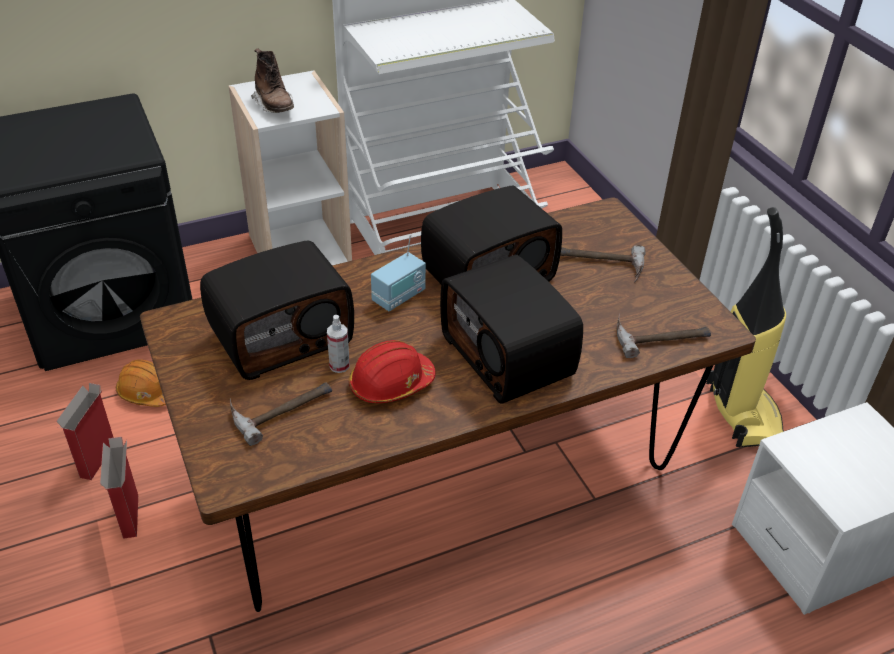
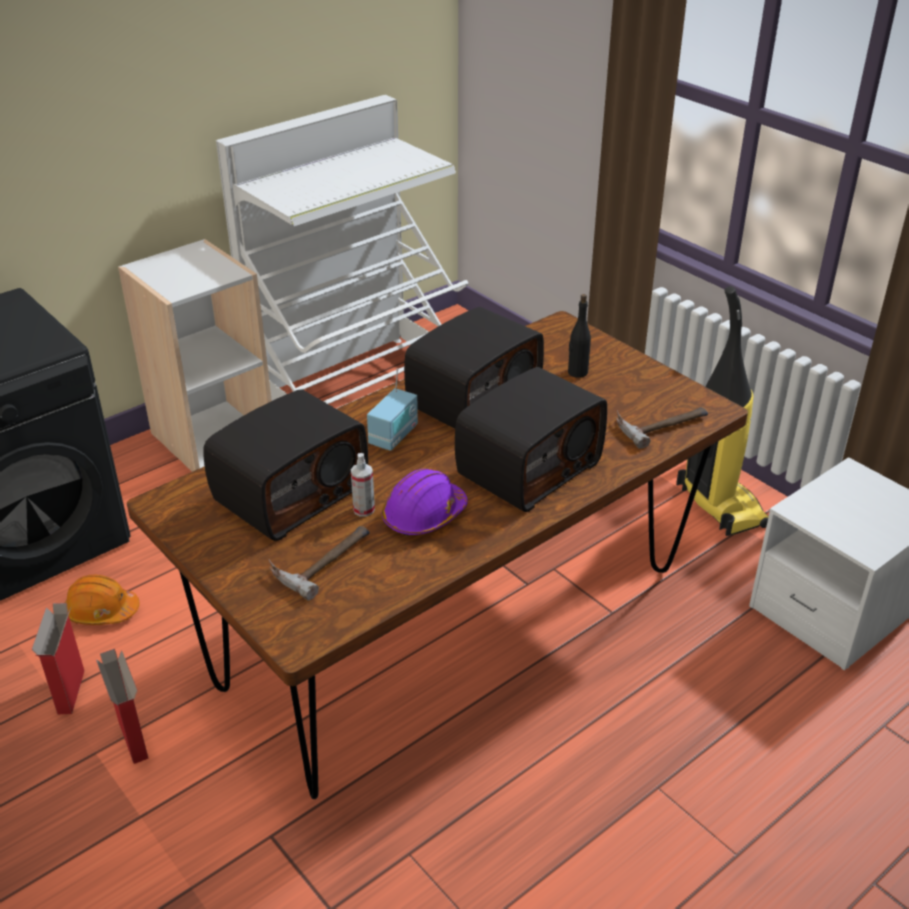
camera: 15 degrees left, 5 degrees down
(274, 106) = (179, 278): brown boot -> none
(391, 384) = (424, 516): red hard hat -> purple hard hat
(509, 355) = (528, 468): radio -> radio turned 90 degrees counterclockwise
(601, 265) = (577, 372): hammer -> black bottle

